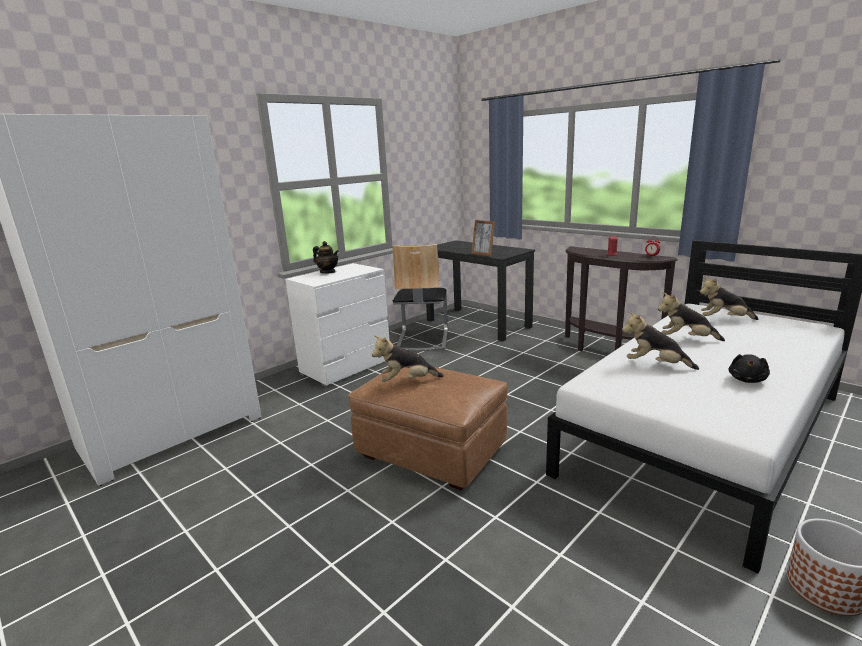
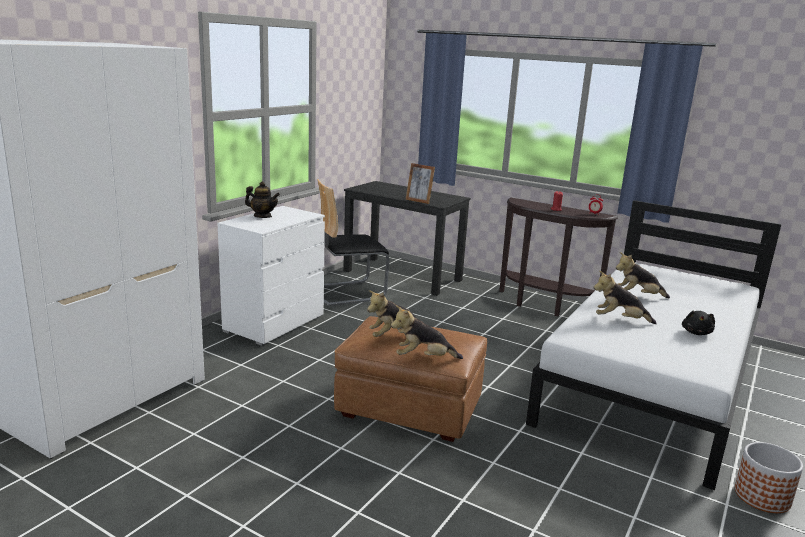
camera: 15 degrees left, 0 degrees up
(422, 339) = (347, 292): chair -> chair turned 75 degrees clockwise
(724, 319) = (663, 278): plush toy -> plush toy (423, 358)

